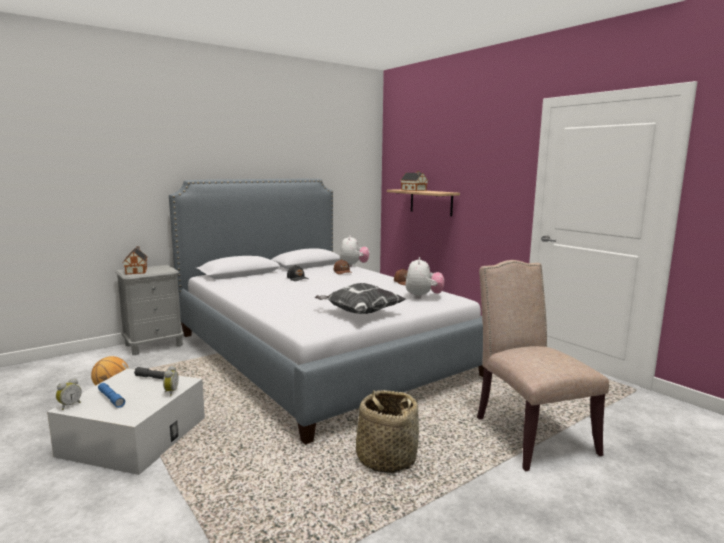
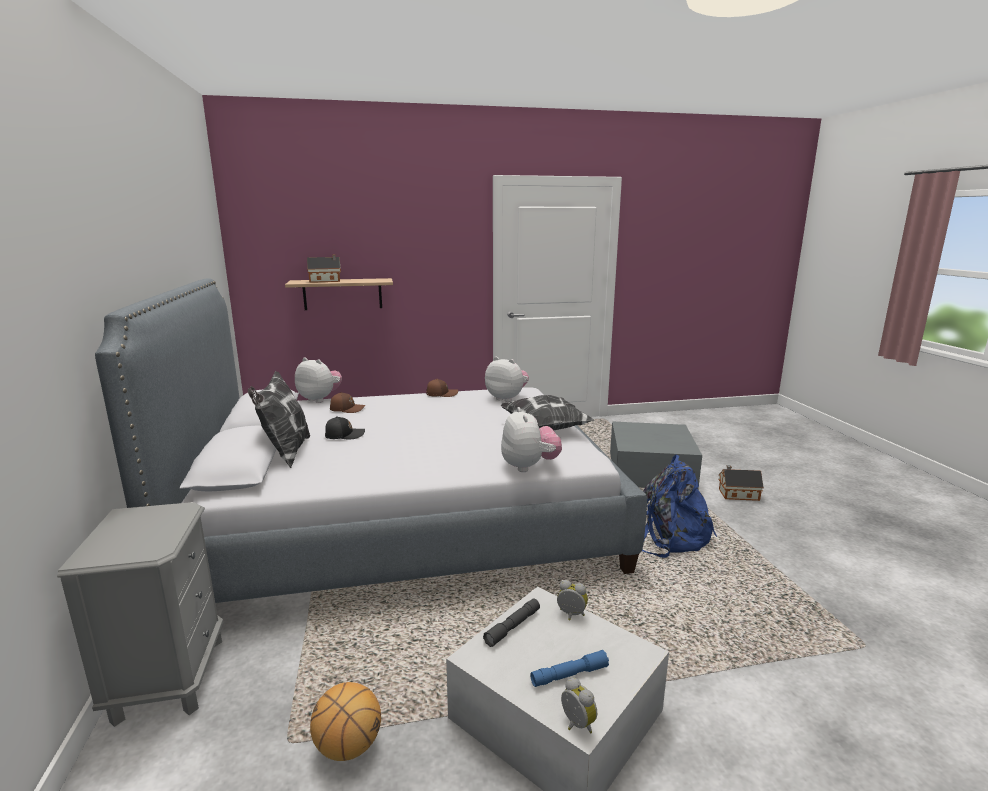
camera: 65 degrees left, 5 degrees up
(137, 270) = (120, 543): toy house -> toy house (737, 494)
(261, 275) = (286, 453): none -> pillow
(281, 318) = (529, 466): none -> plush toy
(386, 458) = (670, 537): basket -> blue backpack
(528, 433) = (650, 471): beige chair -> grey storage box

